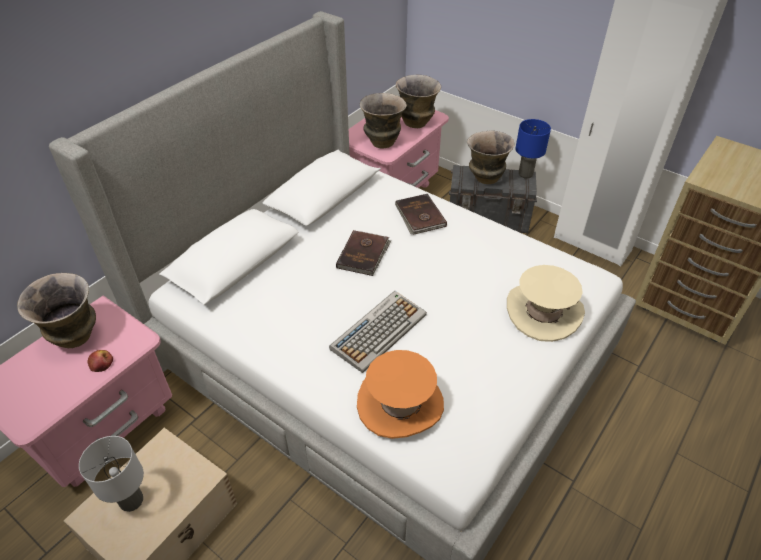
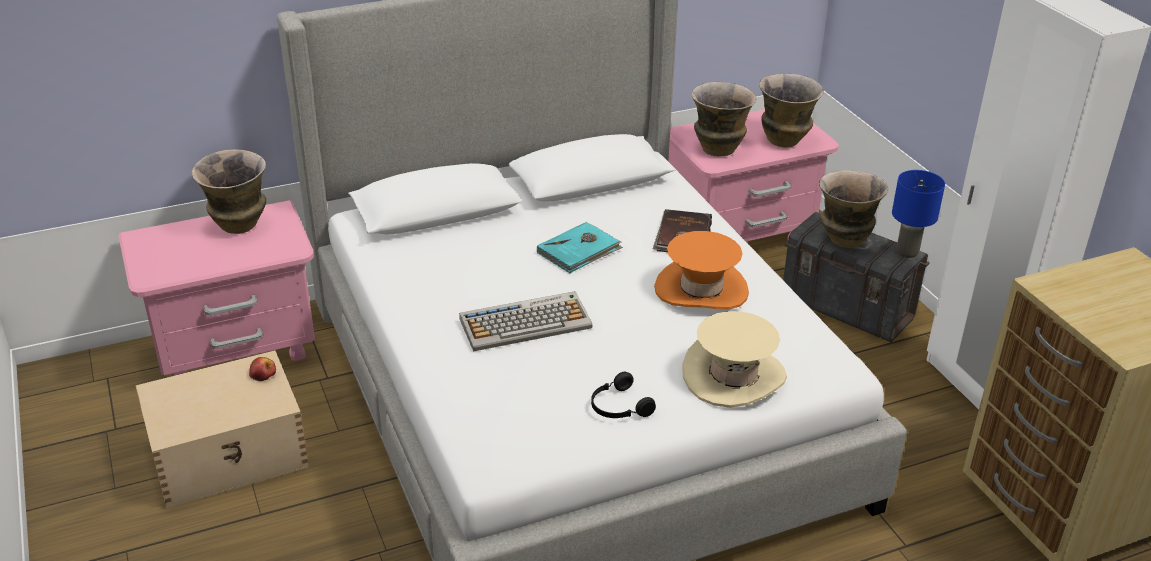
camera: 30 degrees right, 10 degrees down
(102, 364) = (244, 255): apple -> apple (263, 374)
(132, 503) = (200, 397): white table lamp -> none
(364, 254) = (579, 251): brown book -> turquoise book
(400, 403) = (485, 389): orange hat -> orange hat (701, 289)
(497, 372) = (618, 407): none -> black headphones

